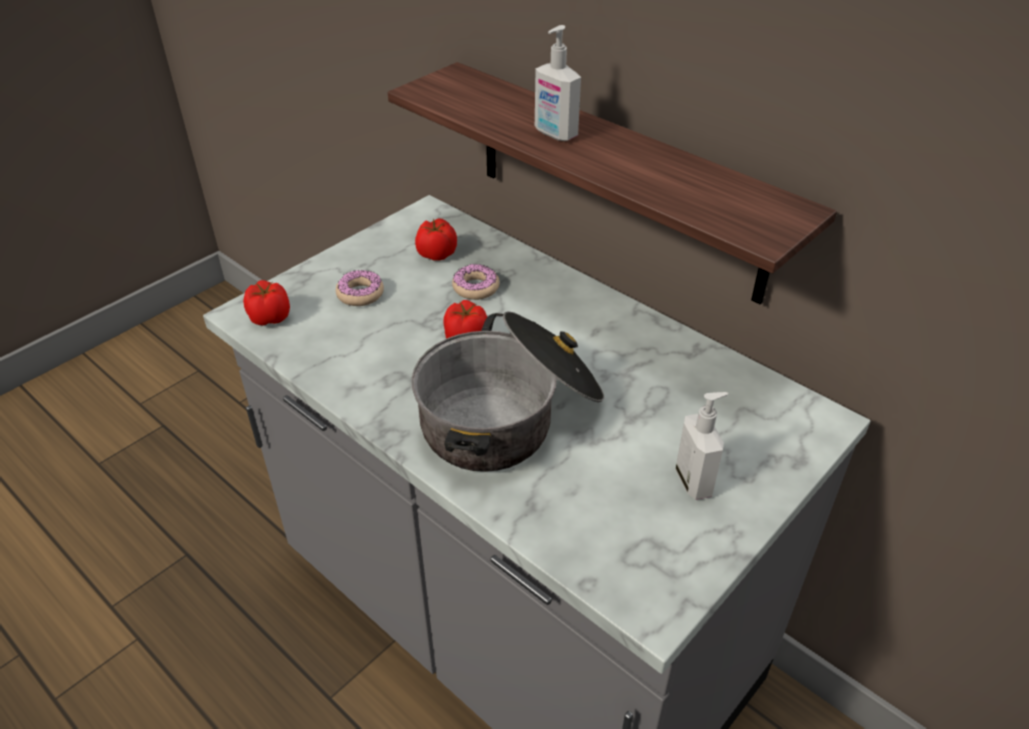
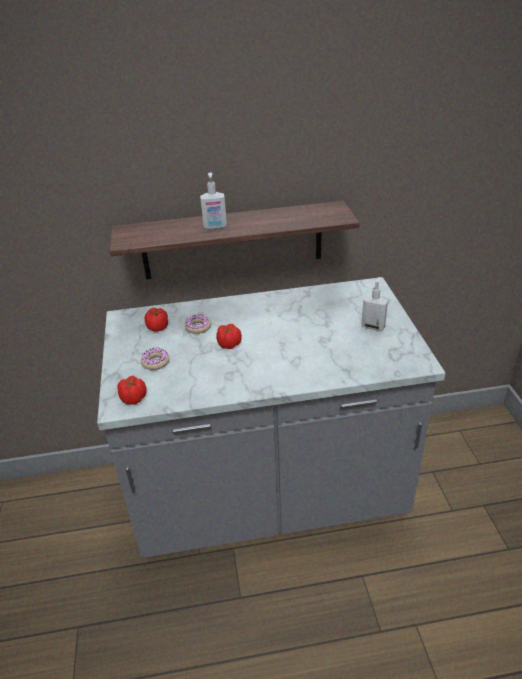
camera: 50 degrees left, 5 degrees down
(511, 416) = (291, 353): cooking pot -> none

